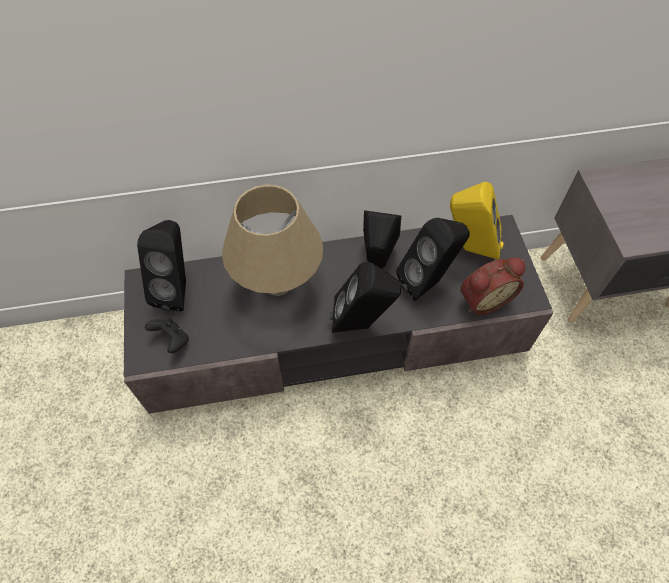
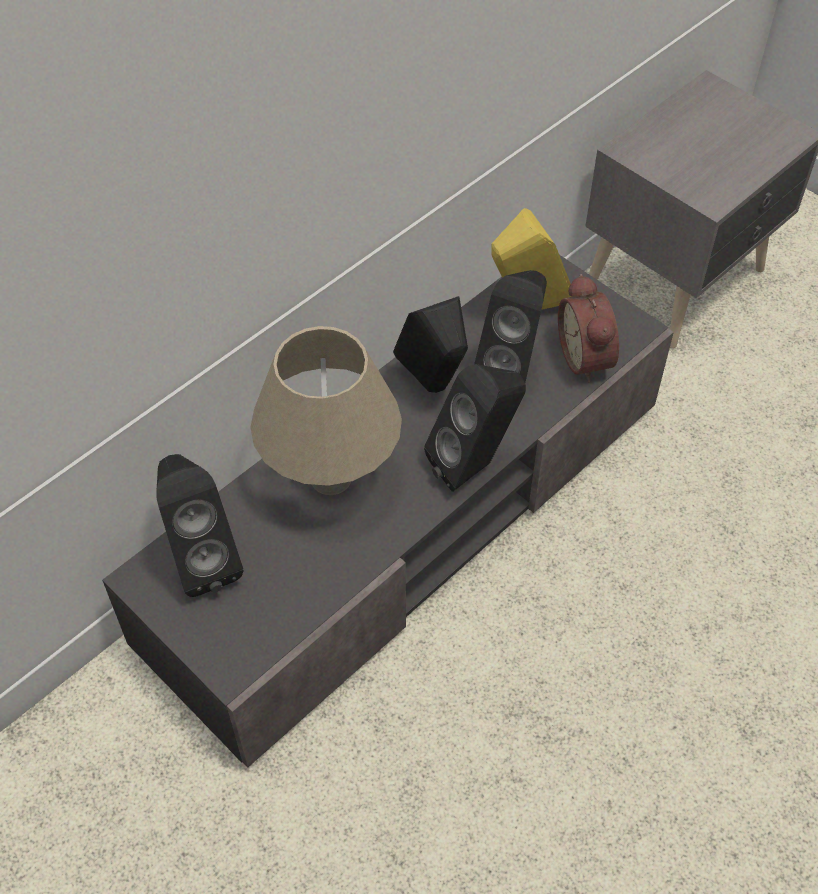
camera: 35 degrees left, 5 degrees down
(172, 340) = (253, 624): black game controller -> none
(483, 298) = (588, 357): alarm clock -> alarm clock turned 135 degrees clockwise

